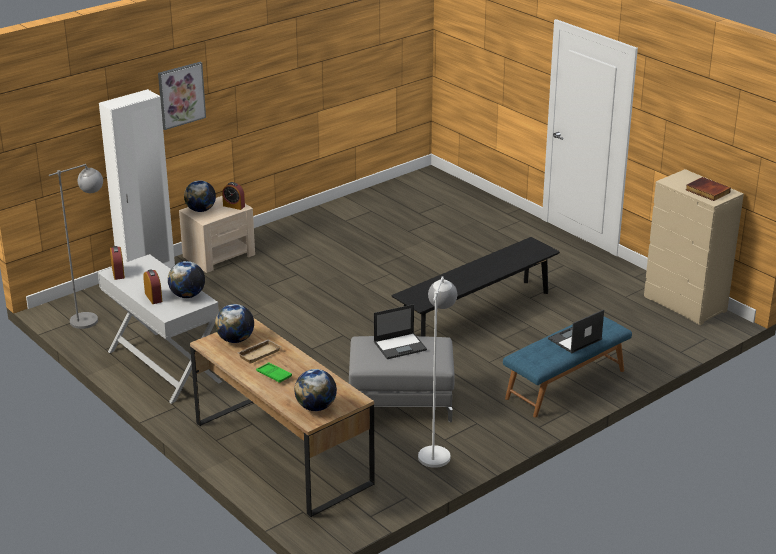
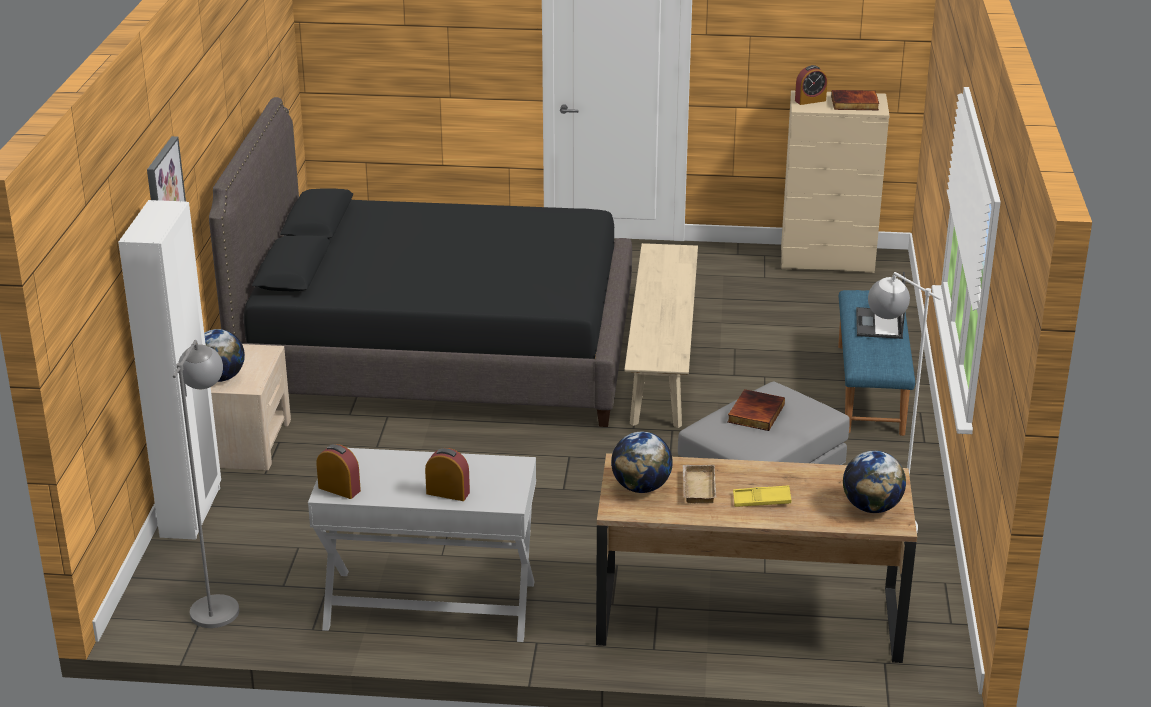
camera: 45 degrees left, 0 degrees up
(187, 295) = (485, 469): globe -> none
(234, 206) = (255, 354): alarm clock -> alarm clock (810, 100)
(274, 375) = (761, 500): green tray -> yellow tray
(376, 255) = (439, 352): none -> black bed
(400, 346) = (755, 413): laptop -> book
(476, 314) = (661, 362): black bench -> beige bench

